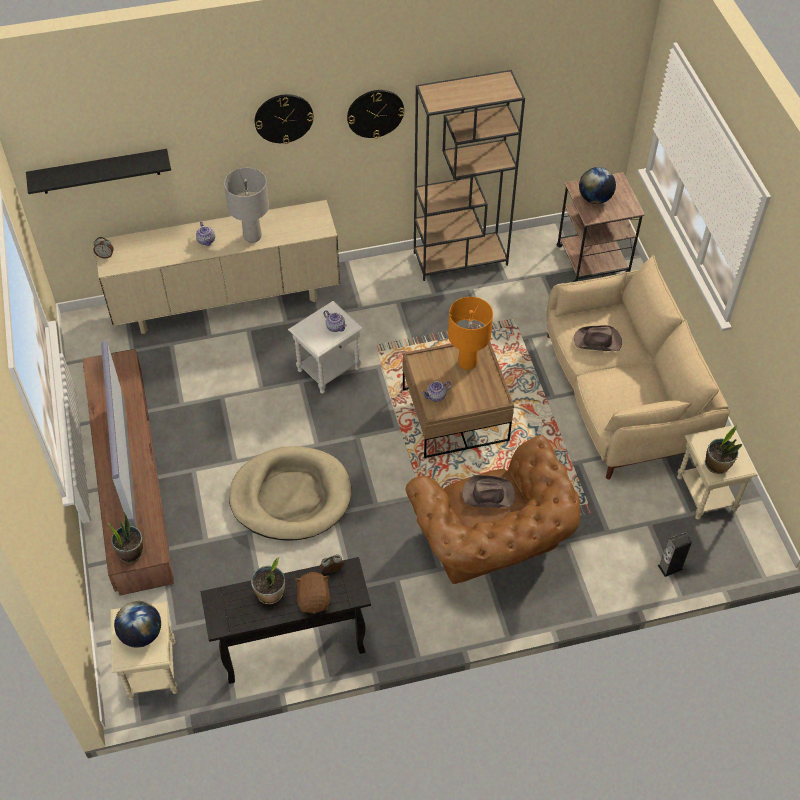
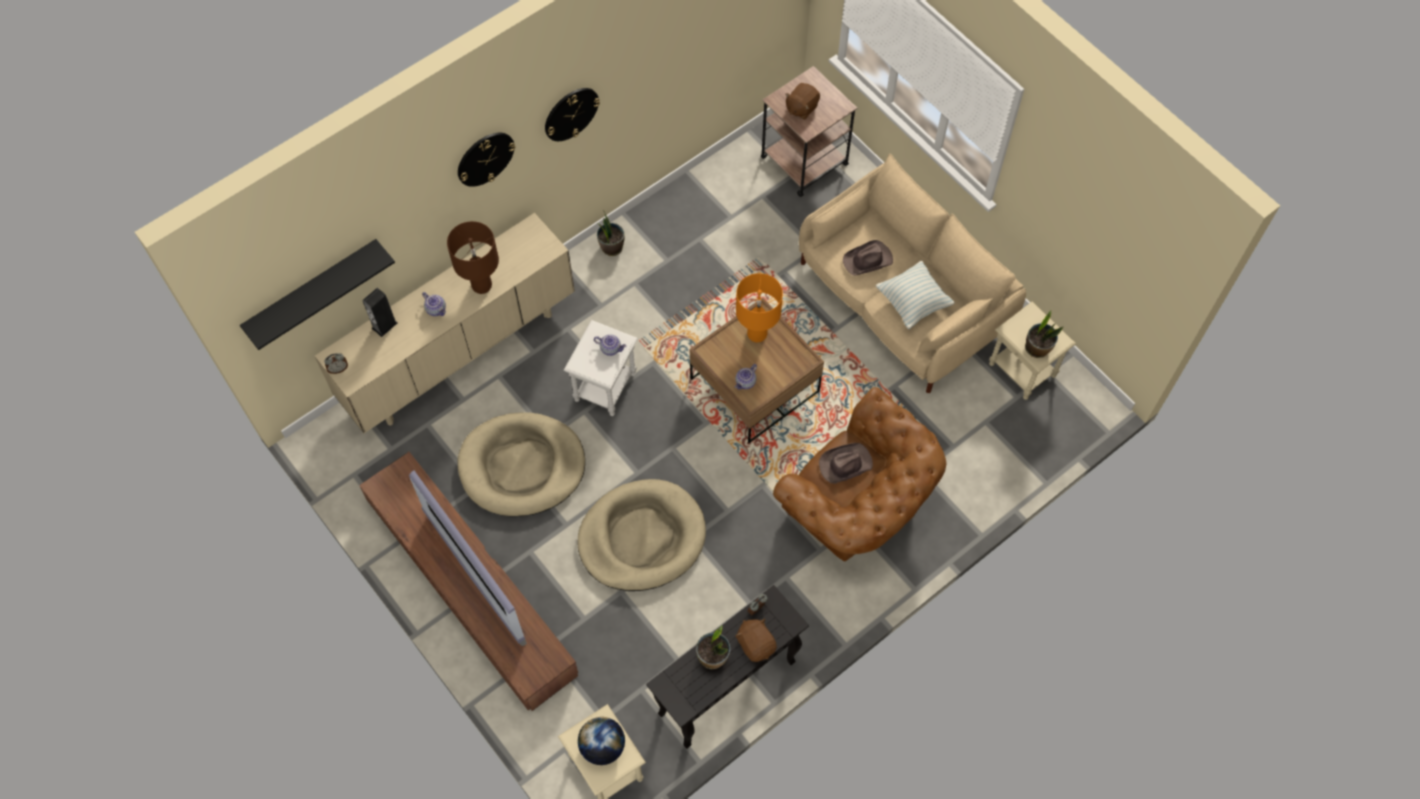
camera: 25 degrees left, 10 degrees up
(131, 552) = (533, 668): potted plant -> potted plant (611, 247)
(226, 403) = (522, 466): none -> beige dog bed
(252, 237) = (482, 286): grey table lamp -> brown table lamp
(460, 258) = (673, 209): bookcase -> none
(595, 199) = (801, 108): globe -> brown plush toy
(621, 388) = (913, 302): none -> pillow
(670, 567) = (1024, 457): speaker -> speaker (384, 325)

